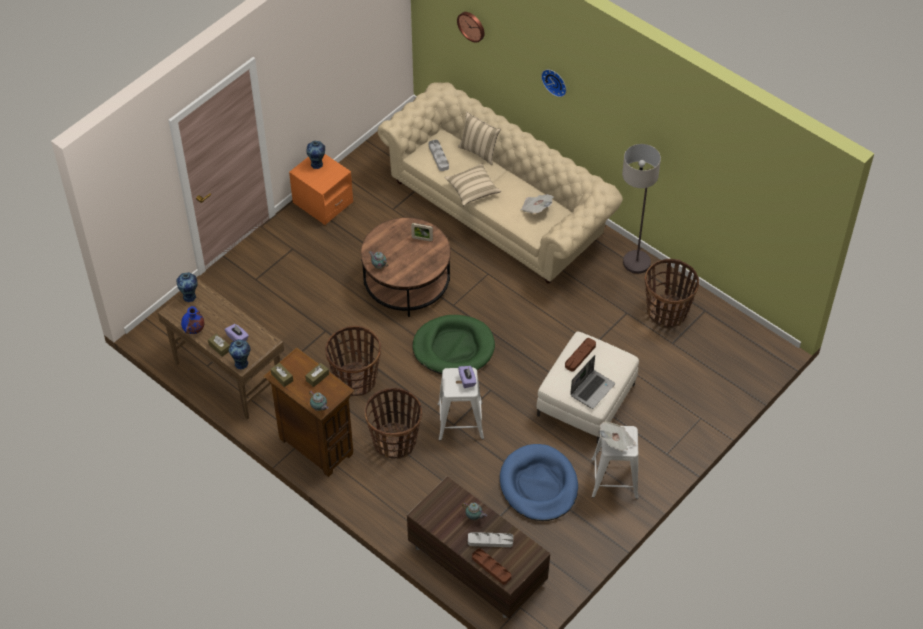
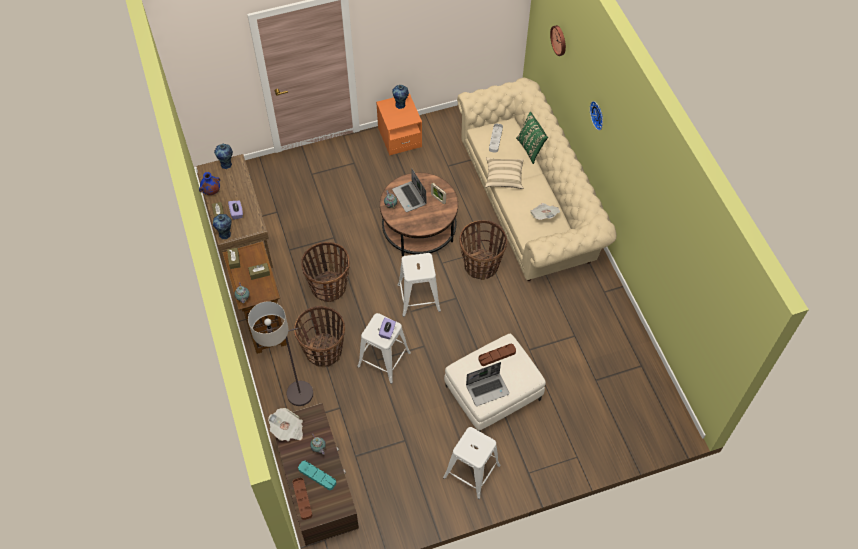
camera: 30 degrees right, 5 degrees up
(392, 250) = (410, 197): none -> laptop
(453, 348) = (419, 297): green dog bed -> white stool
(479, 151) = (530, 148): beige pillow -> green pillow
(490, 541) = (317, 476): grey tray -> turquoise tray
(538, 485) = (408, 445): blue dog bed -> none
(616, 442) = (470, 446): newspaper -> newspaper (288, 429)
(631, 267) = (603, 300): grey floor lamp -> grey floor lamp (292, 396)
(667, 312) = (608, 351): basket -> basket (481, 265)

